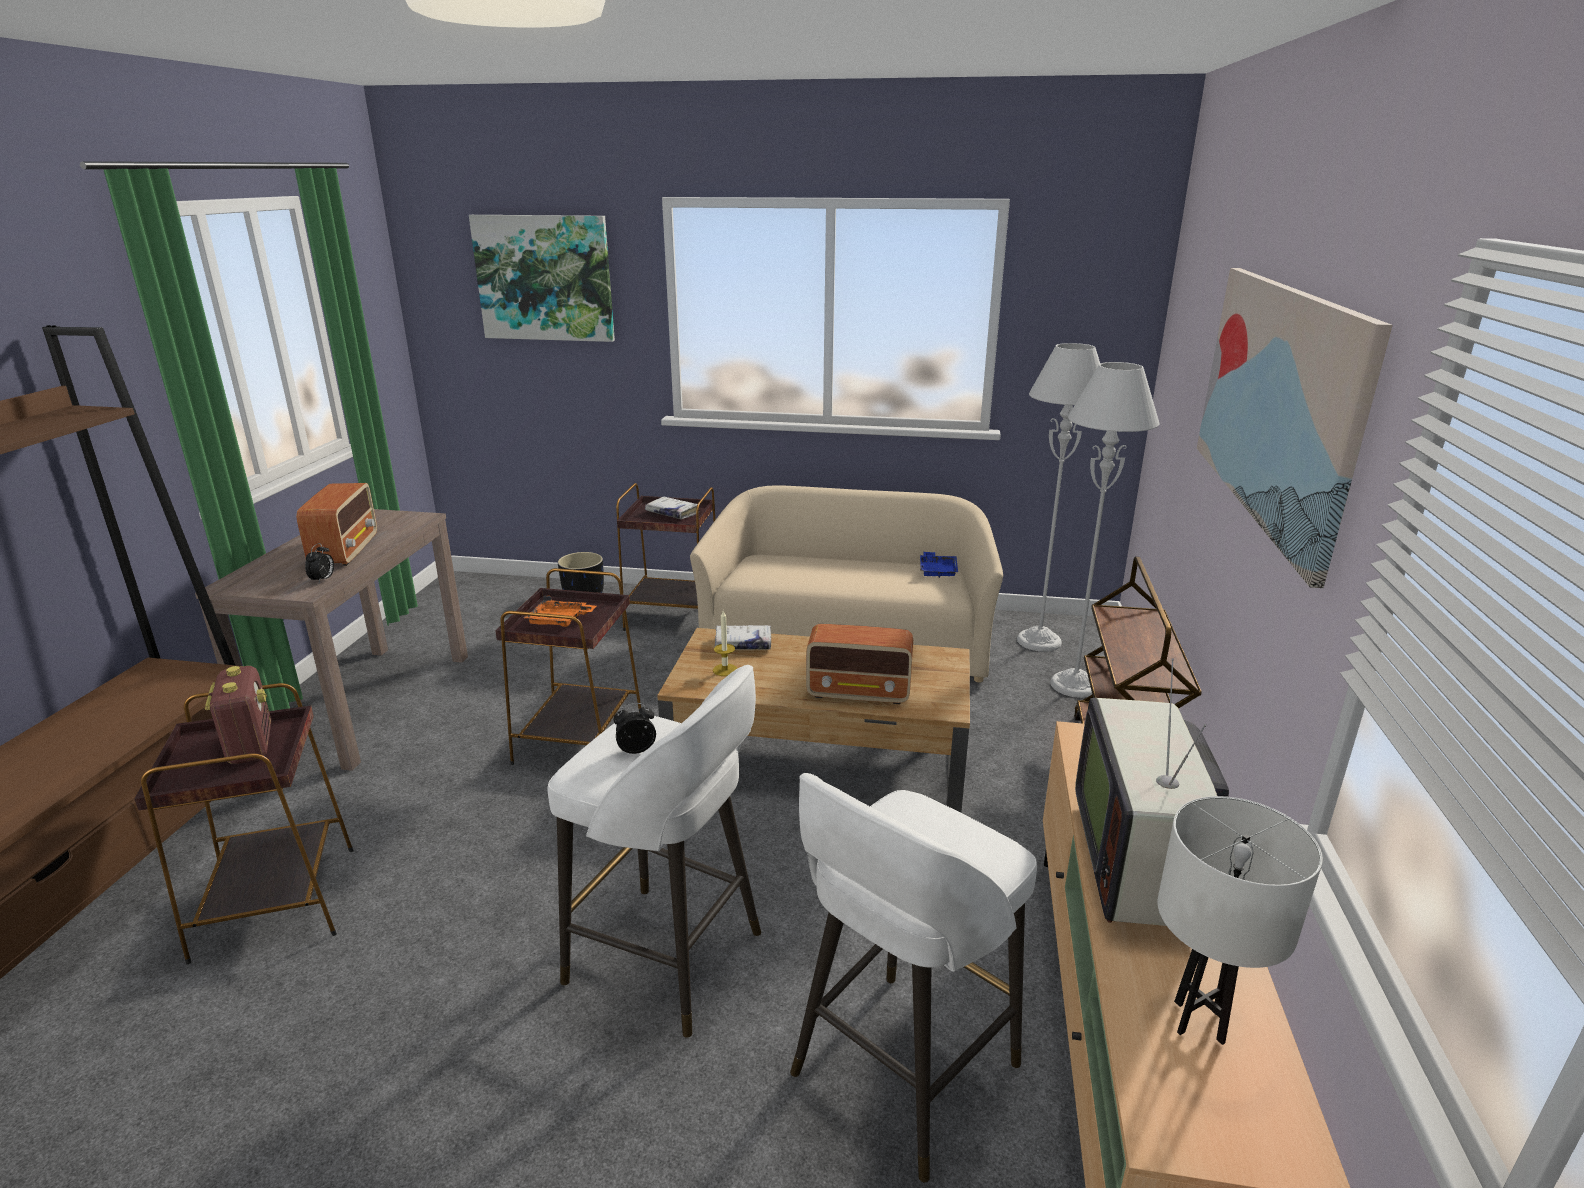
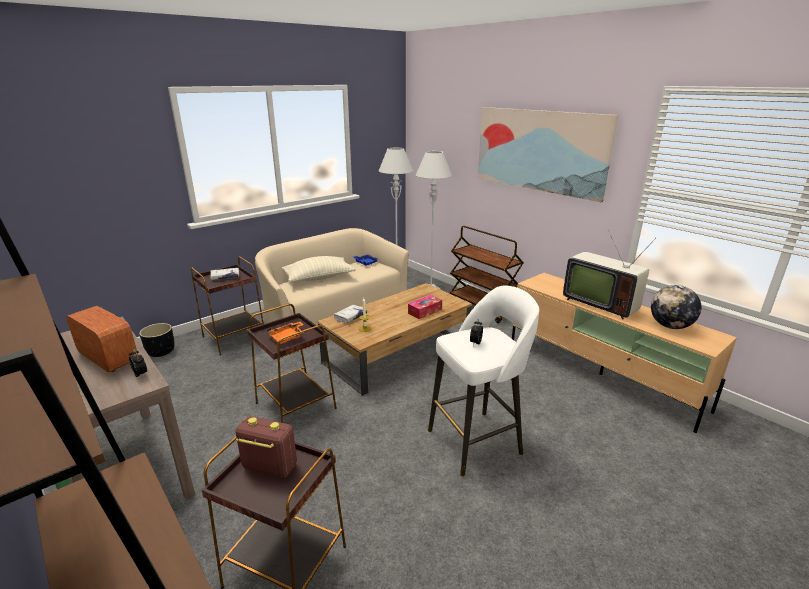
camera: 50 degrees left, 0 degrees up
(544, 278) = (85, 146): picture -> none
(819, 567) = (318, 278): none -> beige pillow
(860, 692) = (425, 311): radio -> tissue box
(900, 1073) = (576, 415): white stool -> none
(1198, 1021) = (670, 326): white table lamp -> globe

